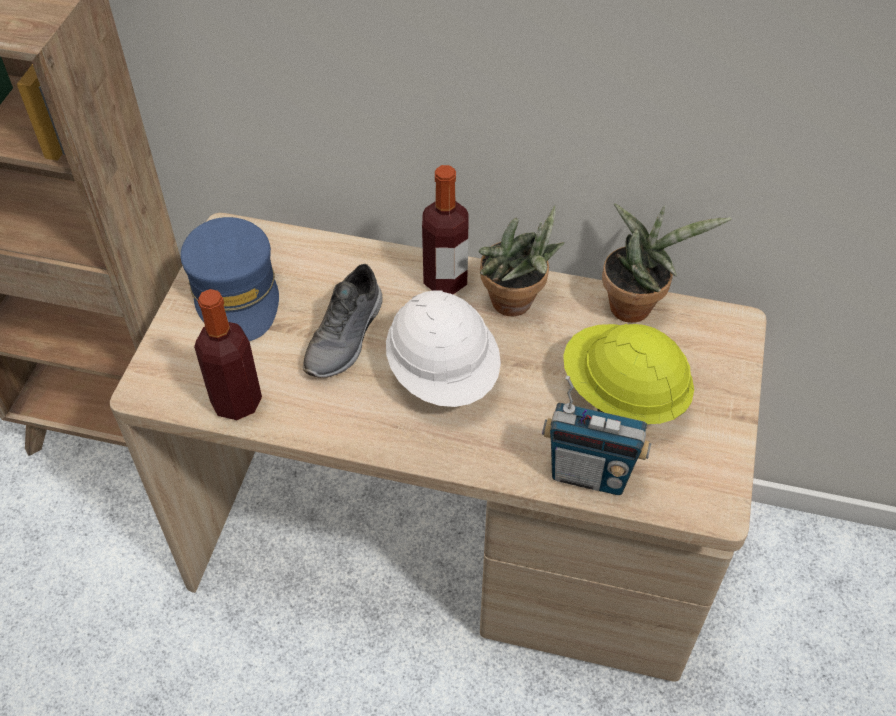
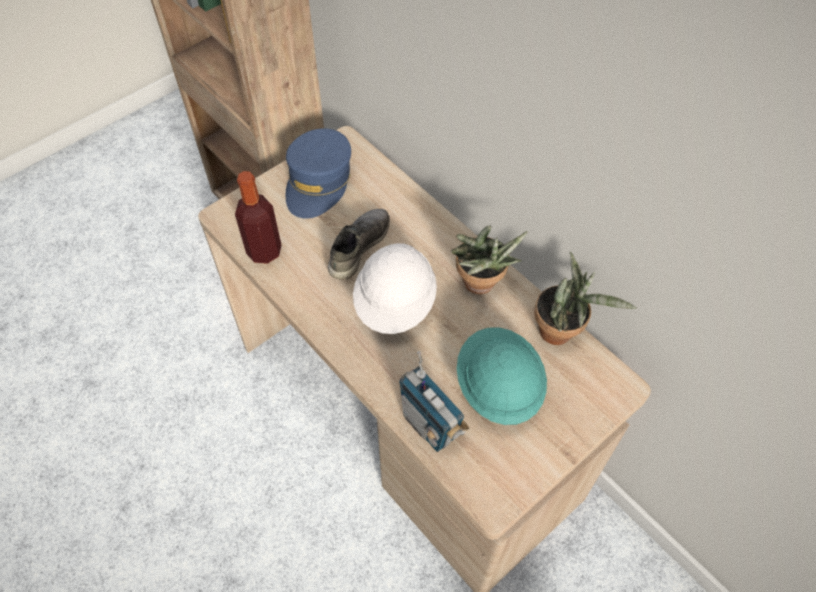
camera: 35 degrees right, 5 degrees up
(346, 337) = (358, 247): grey shoe -> grey shoe turned 150 degrees clockwise
(445, 280) = (448, 244): bottle -> none
(622, 394) = (497, 387): yellow hard hat -> turquoise hard hat

